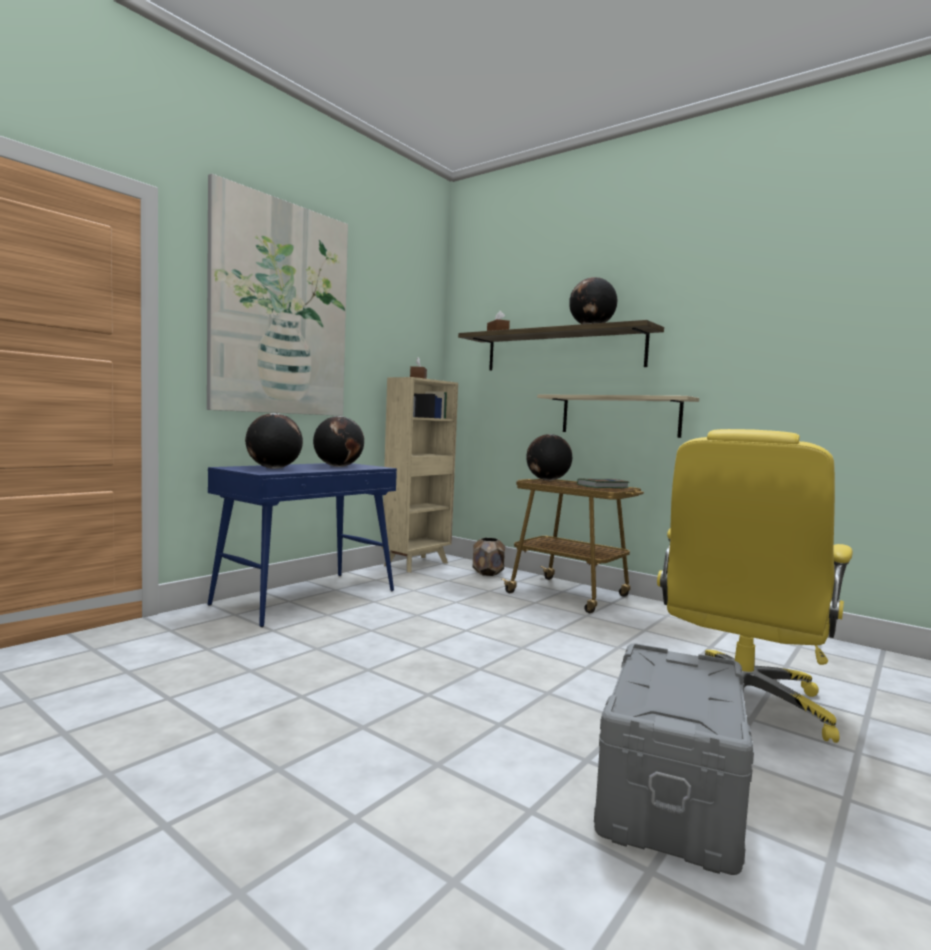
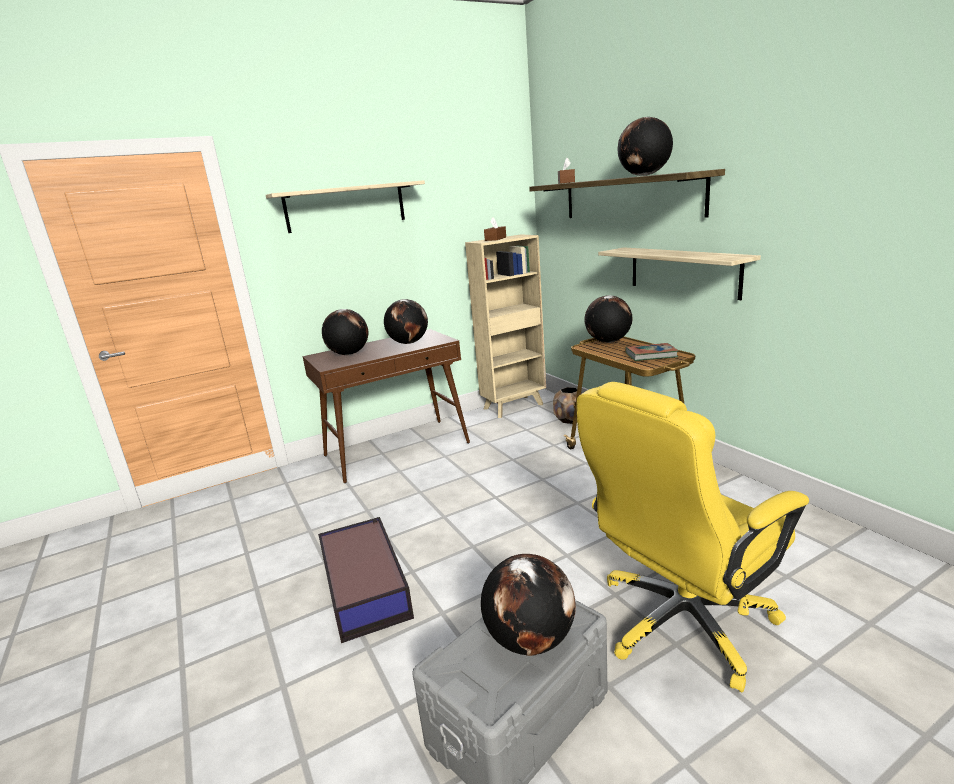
camera: 25 degrees right, 15 degrees up
(281, 309) = (345, 207): picture -> shelf
(306, 597) = (397, 449): blue console table -> brown console table
(380, 712) = (365, 586): none -> storage box
(691, 683) = (530, 640): none -> globe

